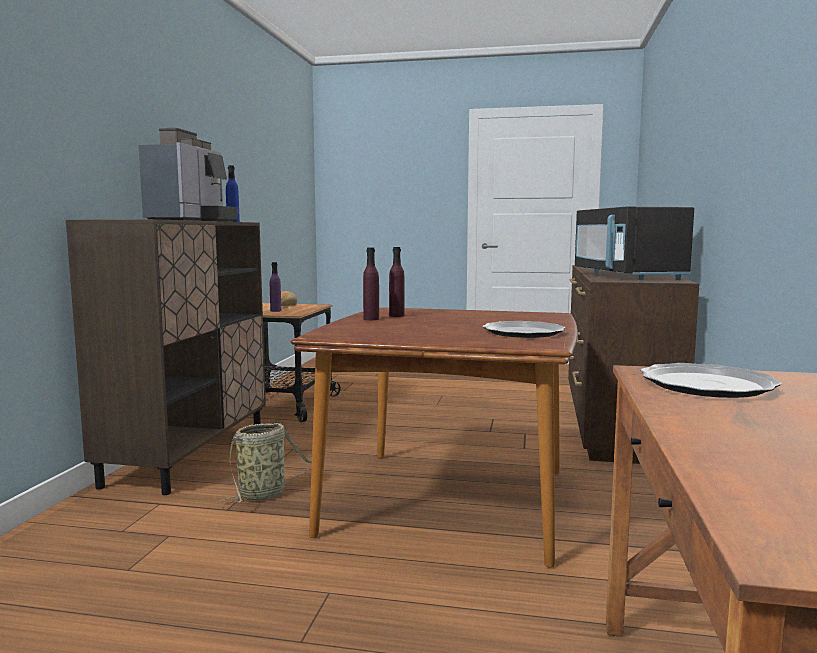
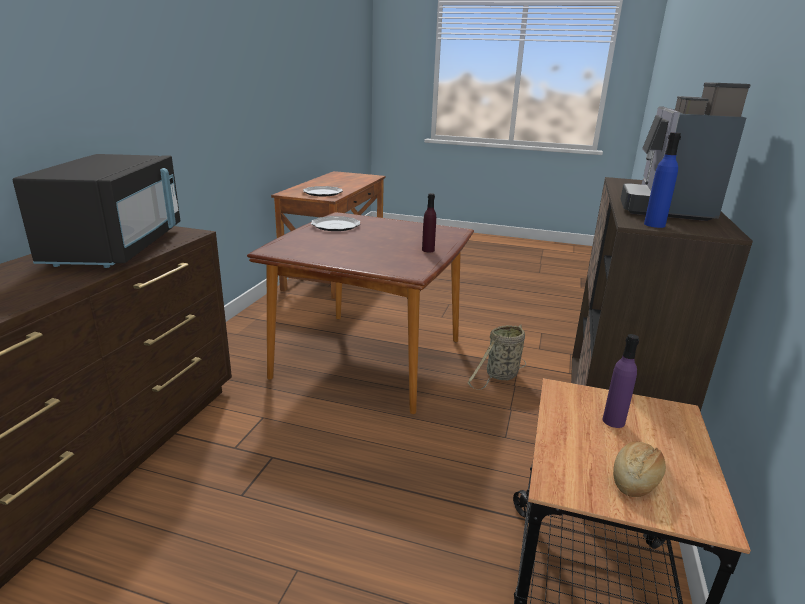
camera: 175 degrees left, 15 degrees up
(396, 316) = (406, 255): purple bottle -> none

